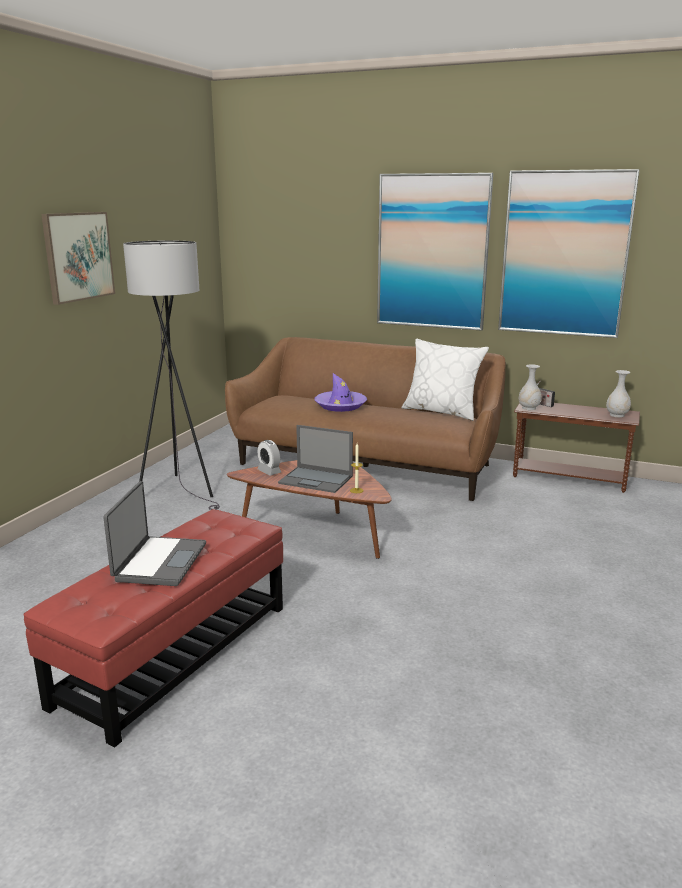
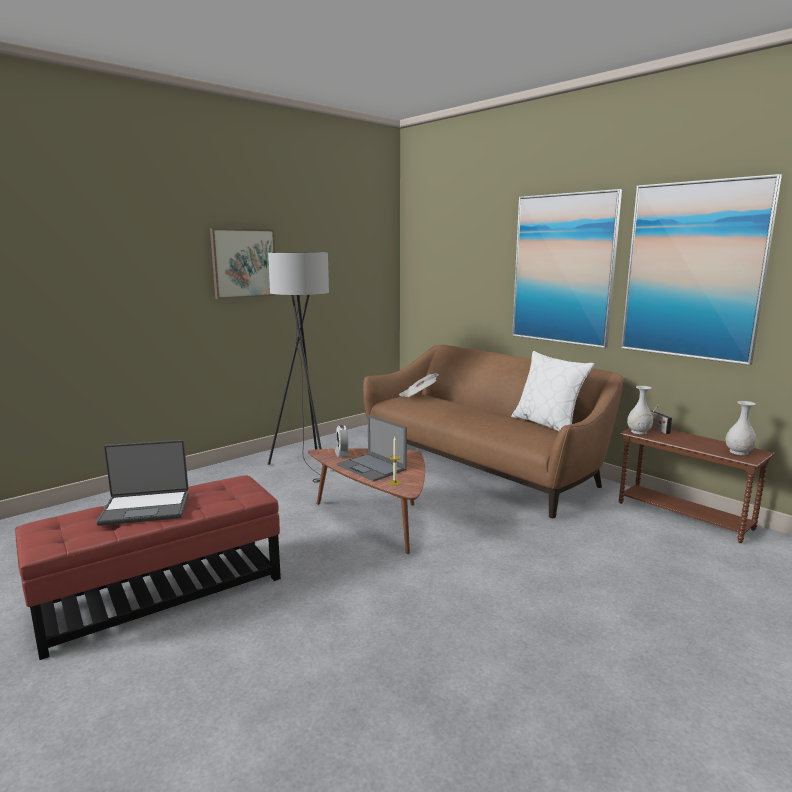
camera: 25 degrees right, 5 degrees down
(159, 562) = (146, 508): laptop -> laptop turned 45 degrees clockwise
(284, 397) = (418, 395): none -> newspaper
(340, 406) = (456, 408): purple hat -> none

